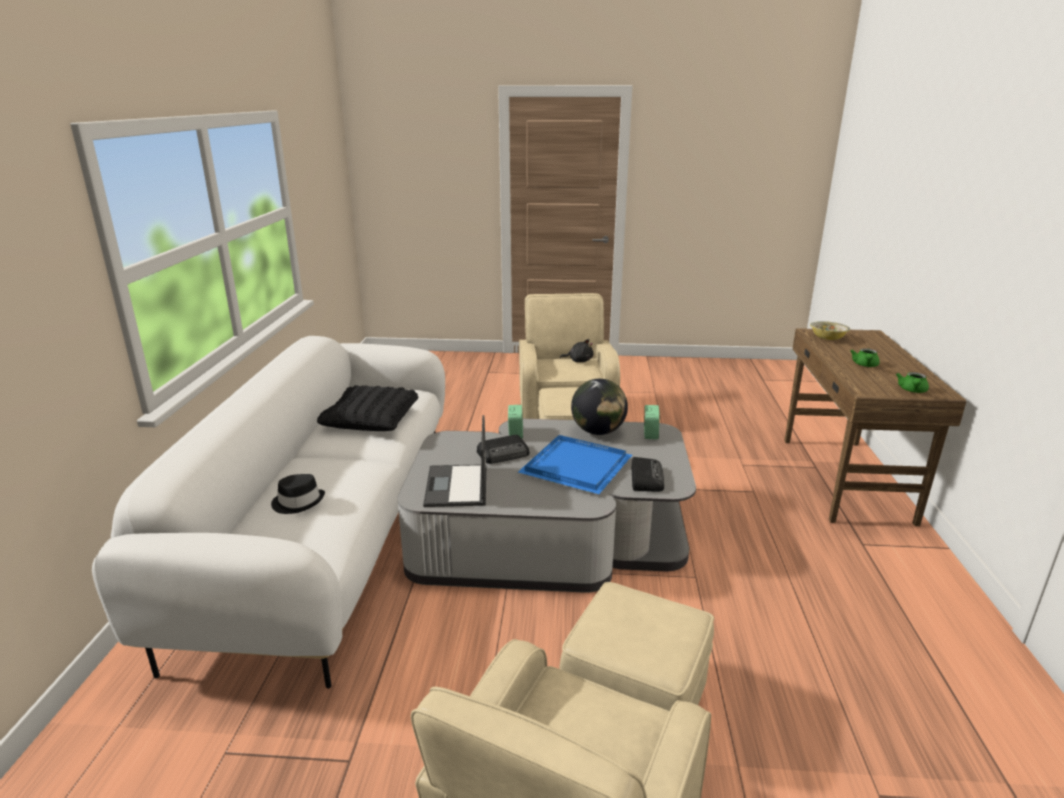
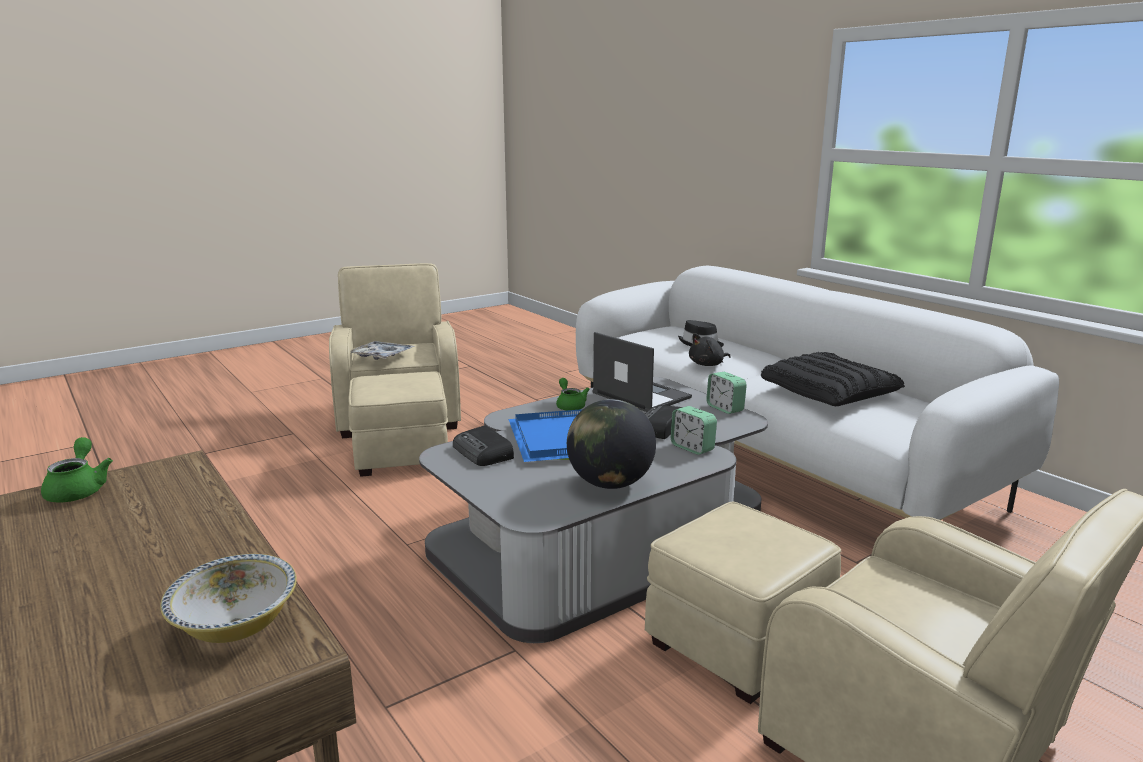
camera: 140 degrees right, 5 degrees down
(579, 361) = (929, 640): black plush toy -> black plush toy (708, 364)
(618, 714) = (381, 356): none -> tray
(650, 434) = (540, 505): alarm clock -> alarm clock (725, 408)
(865, 365) = (153, 534): green teapot -> green teapot (570, 405)

